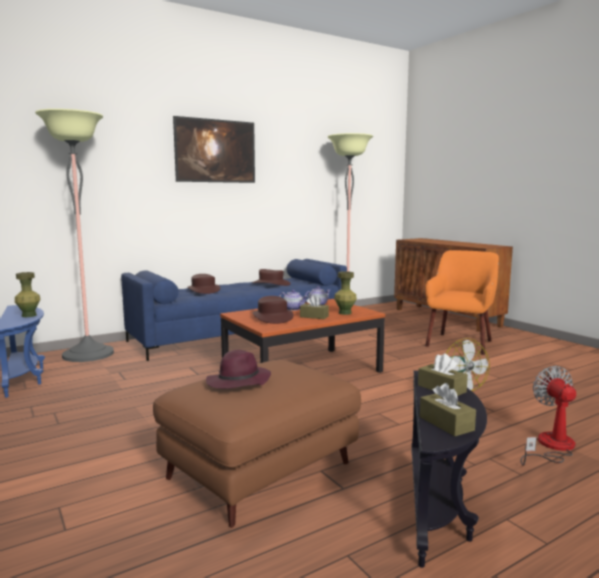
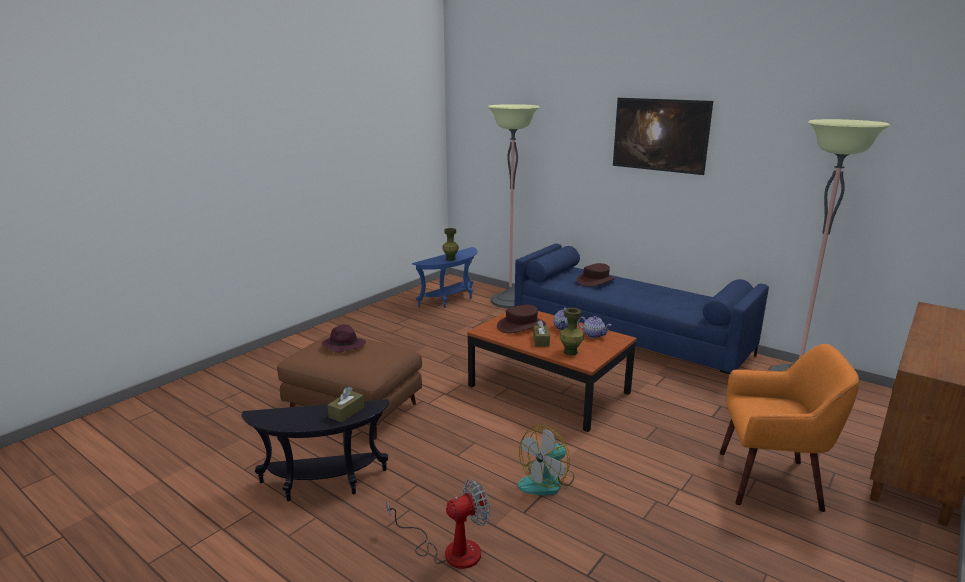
camera: 70 degrees right, 10 degrees up
(271, 284) = (668, 298): brown hat -> none
(446, 423) = (280, 416): brown tissue box -> none

